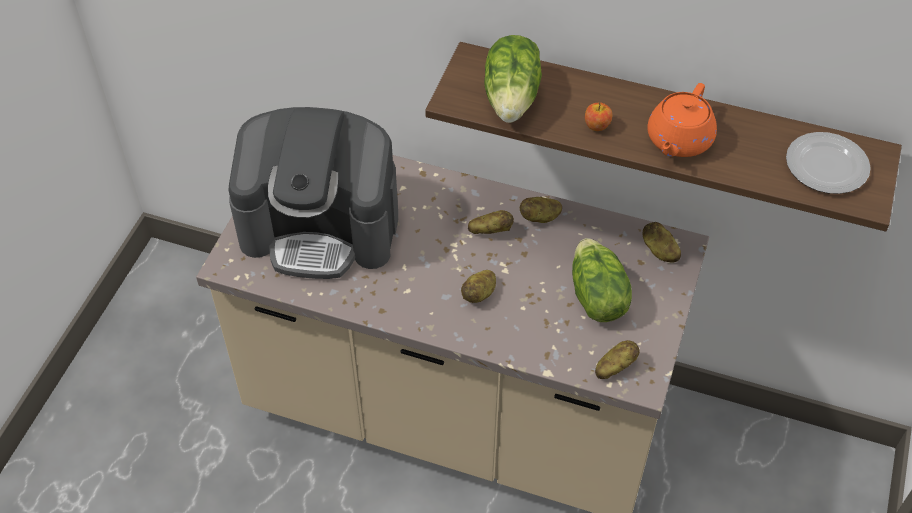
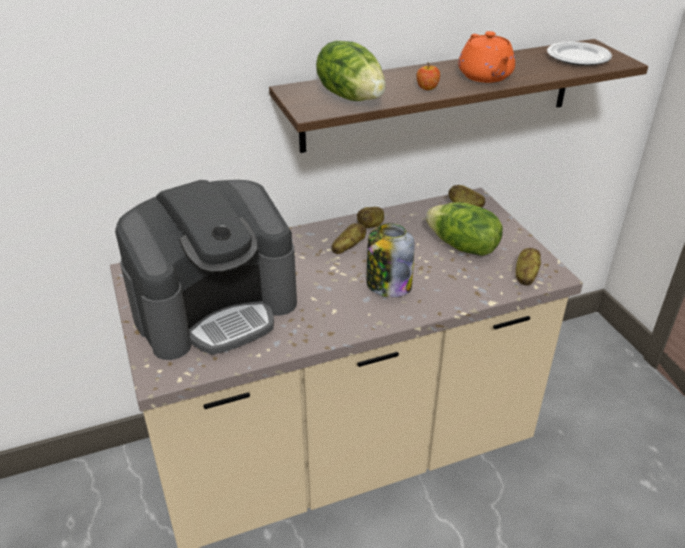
camera: 40 degrees left, 15 degrees down
(479, 294) = (388, 285): potato -> jar

